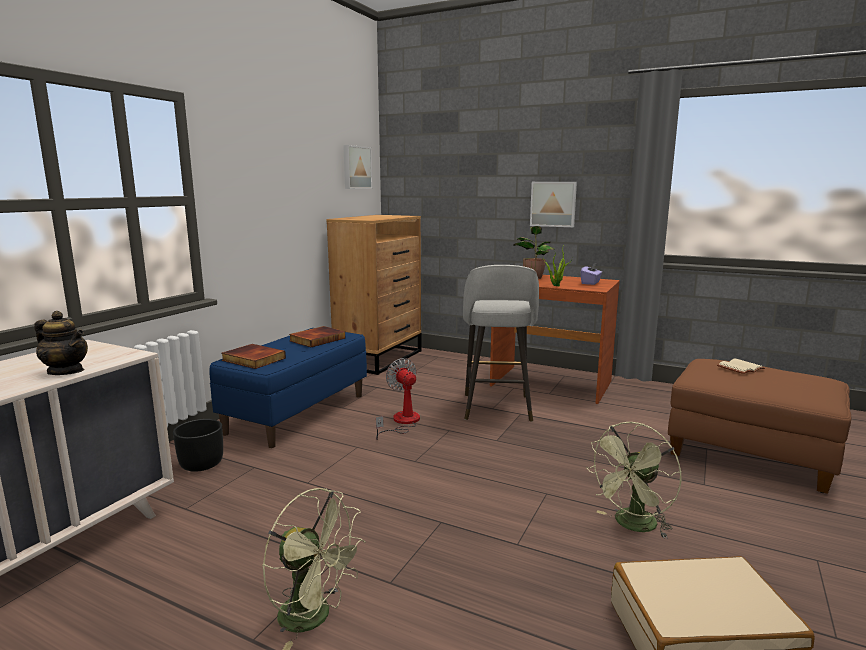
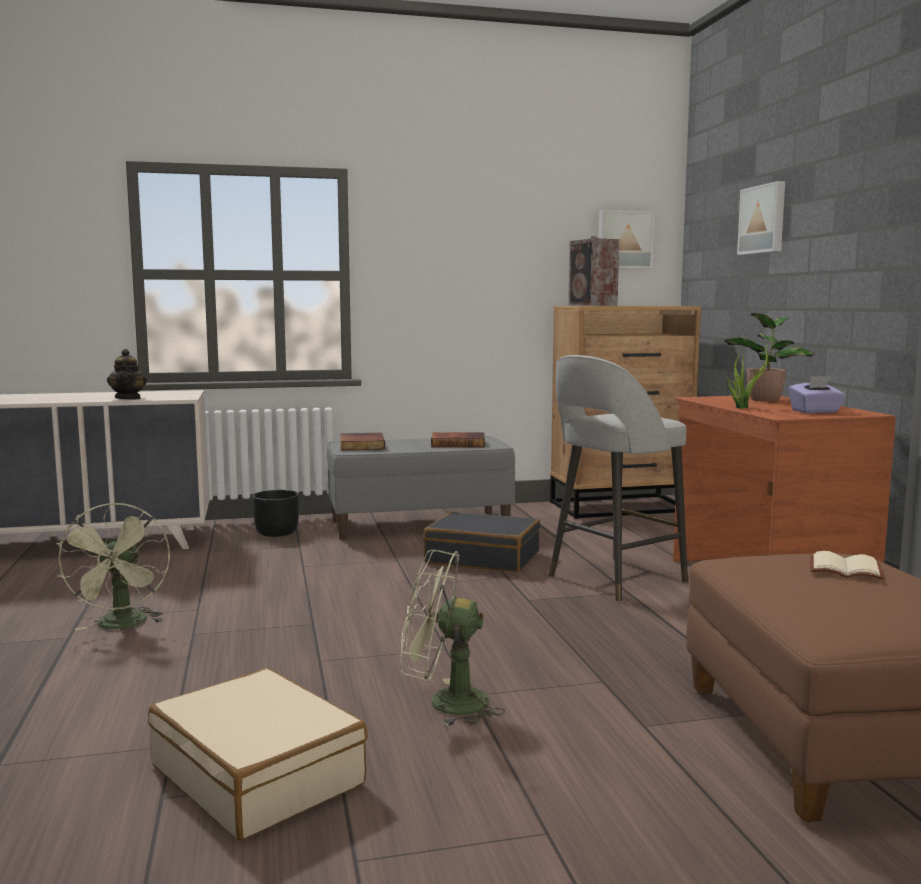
camera: 50 degrees right, 5 degrees down
(297, 413) = (420, 525): blue bench -> grey bench
(367, 218) = (593, 305): none -> speaker
(402, 422) = (483, 558): fan -> black suitcase
(553, 204) = (847, 281): picture -> picture (763, 219)

